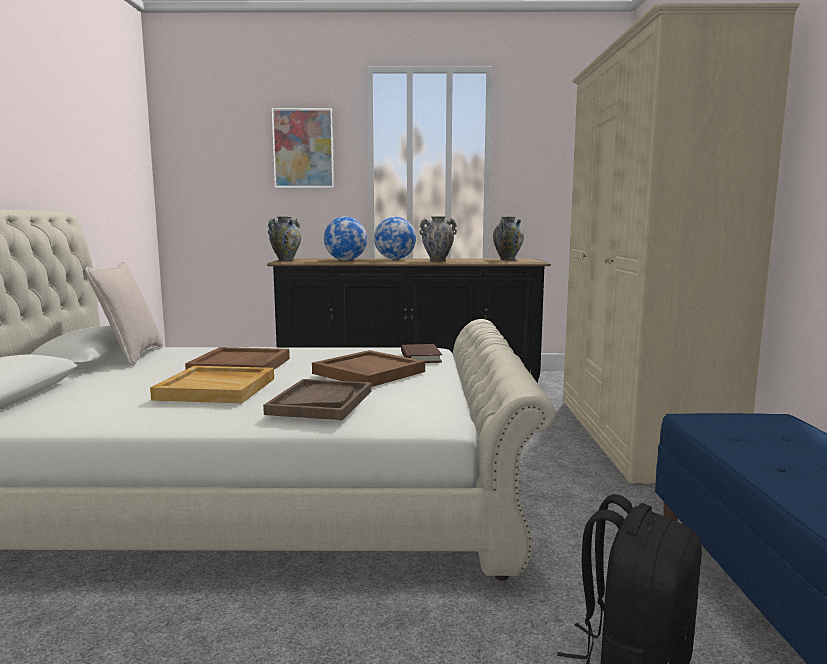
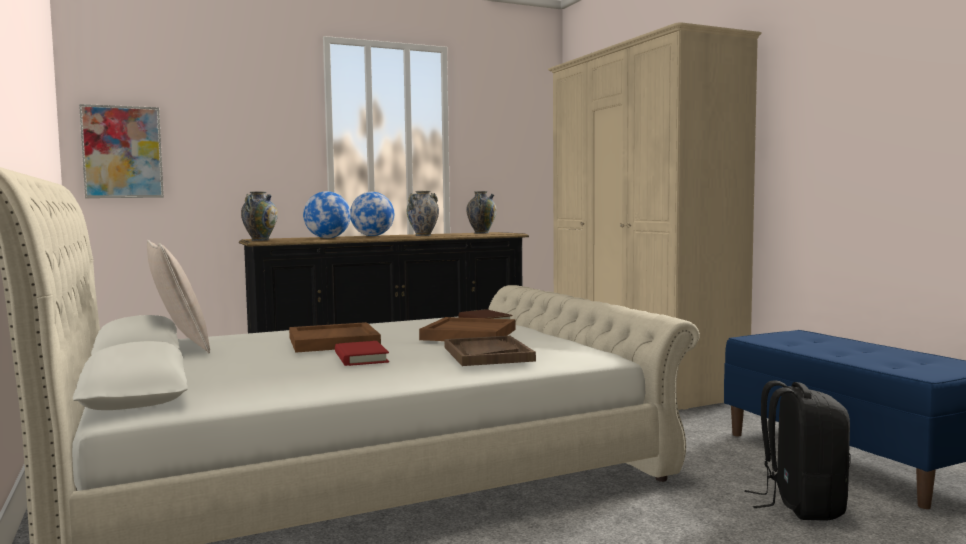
camera: 25 degrees left, 5 degrees down
(217, 388) = (361, 357): beige tray -> red book
(303, 148) = (254, 118): picture -> picture (122, 152)

